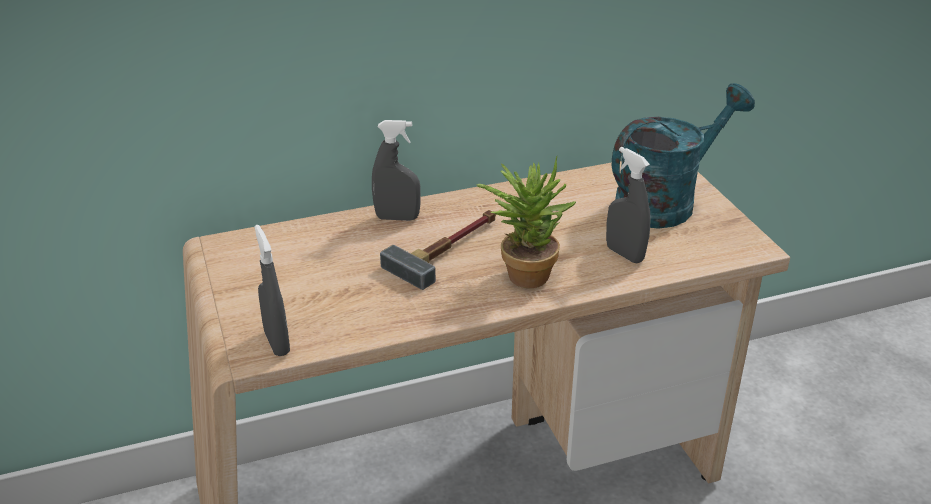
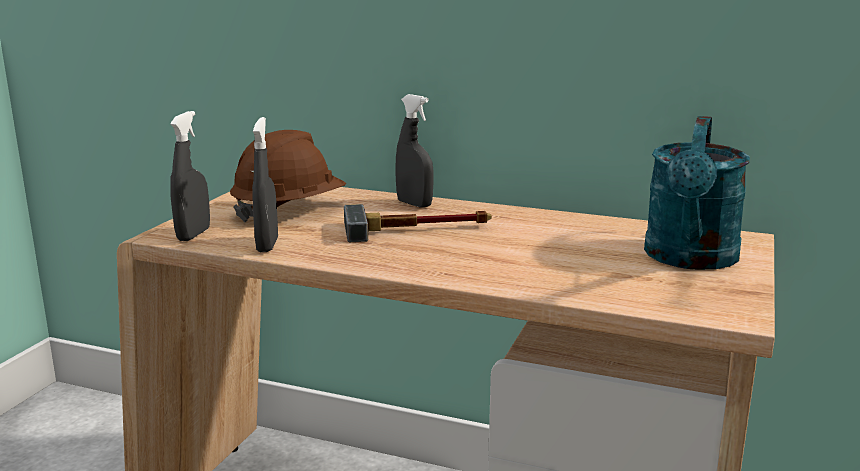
camera: 40 degrees right, 15 degrees down
(305, 272) = (289, 210): none -> brown hard hat
(524, 272) = (452, 258): potted plant -> none
(624, 254) = (572, 276): grey spray bottle -> grey spray bottle (267, 245)
(665, 201) = (690, 259): turquoise watering can -> turquoise watering can turned 105 degrees clockwise

